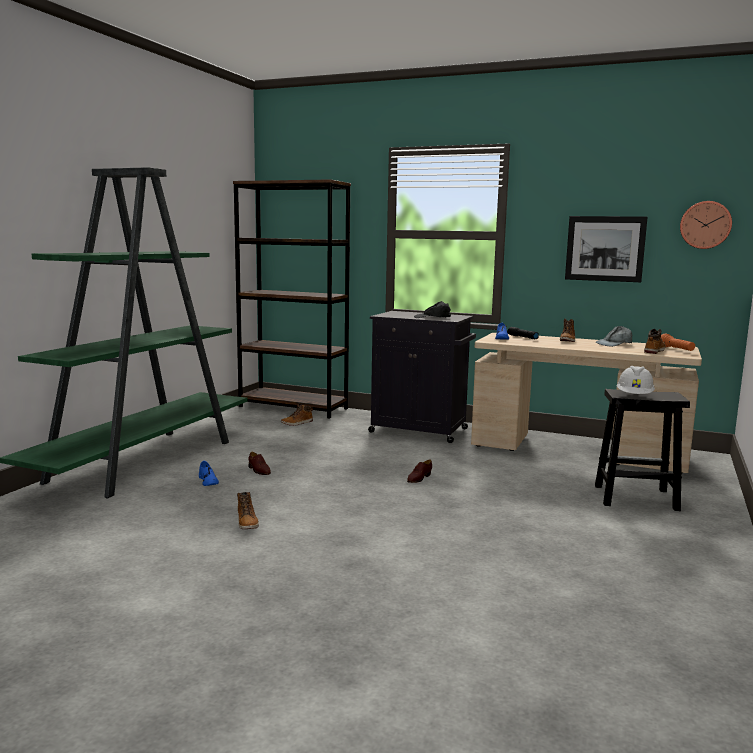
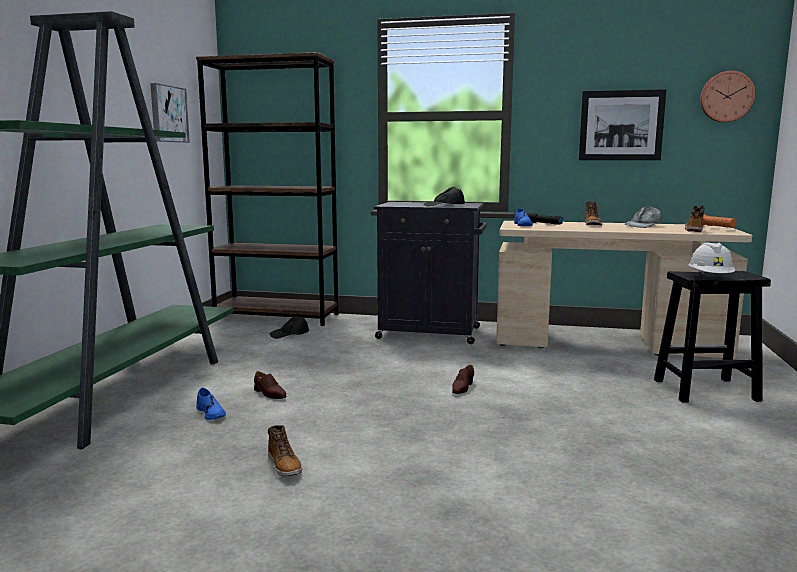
camera: 10 degrees left, 0 degrees up
(205, 231) = (168, 114): none -> picture
(297, 423) = (289, 334): boot -> black cap

